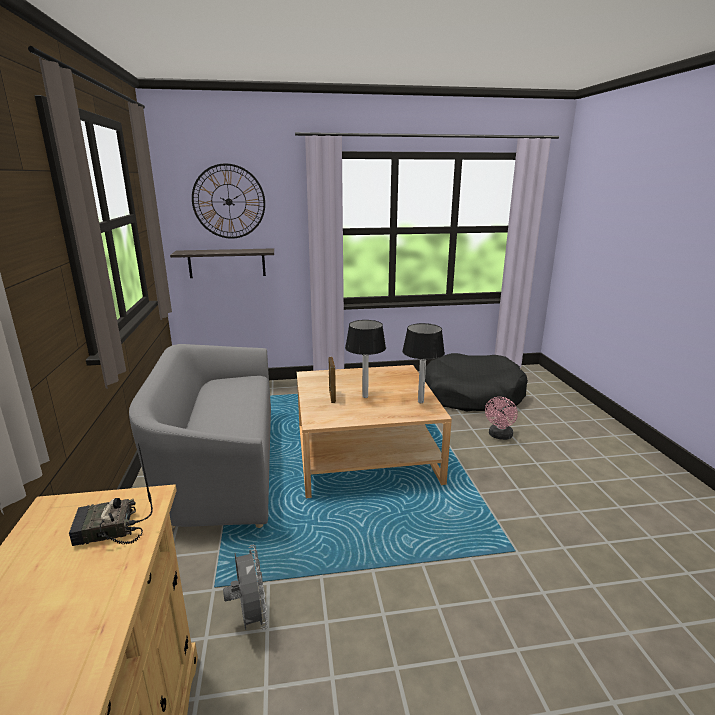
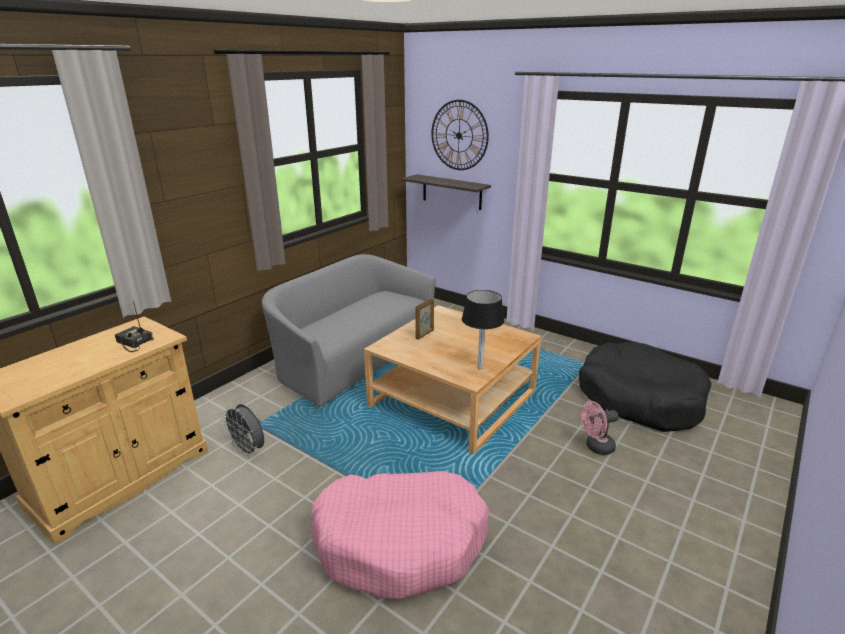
camera: 45 degrees right, 5 degrees up
(250, 618) = (249, 450): grey fan -> grey fan turned 105 degrees clockwise
(365, 396) = (447, 344): table lamp -> none
(510, 583) = (401, 542): none -> pink dog bed

